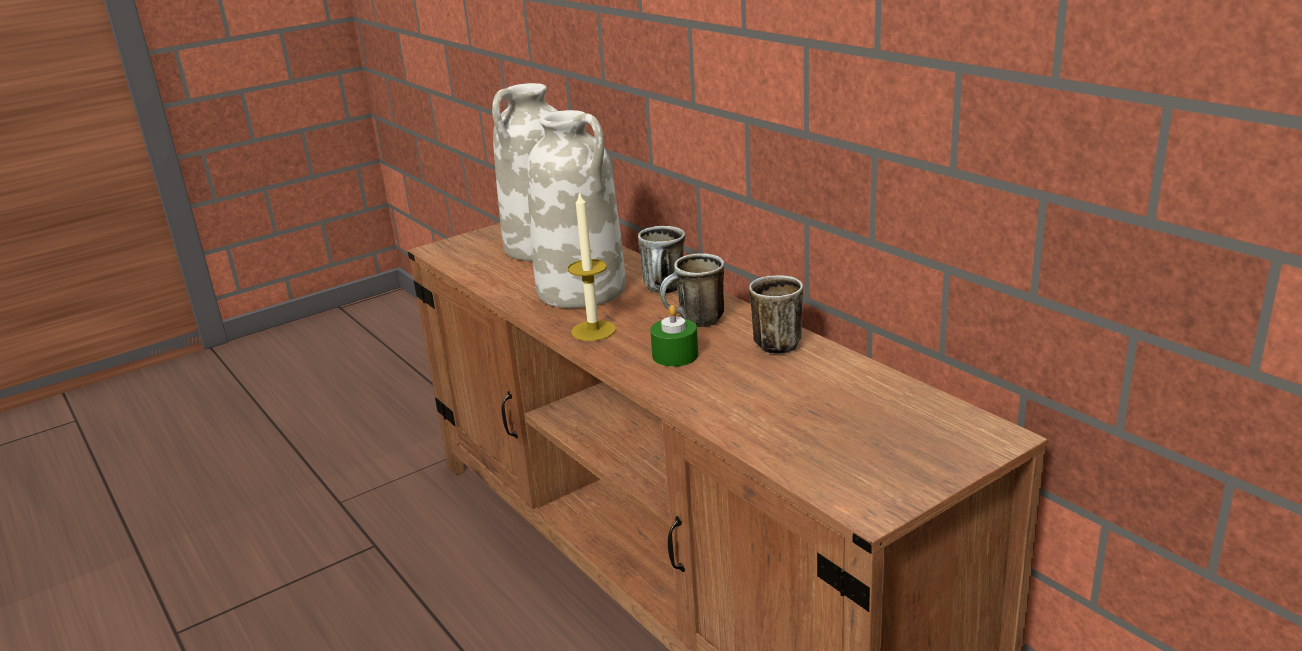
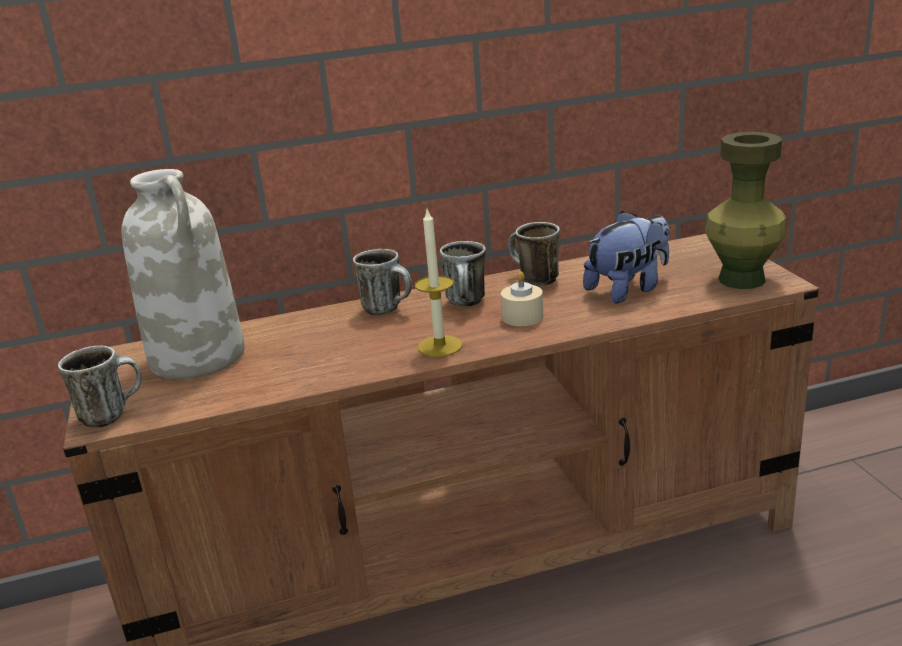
camera: 70 degrees left, 0 degrees up
(451, 248) = (112, 414): none -> mug
(583, 290) = (342, 344): white vase -> none
(675, 355) = (522, 317): green candle -> beige candle
(780, 401) = (628, 289): none -> plush toy
(859, 475) = (742, 280): none -> green vase

